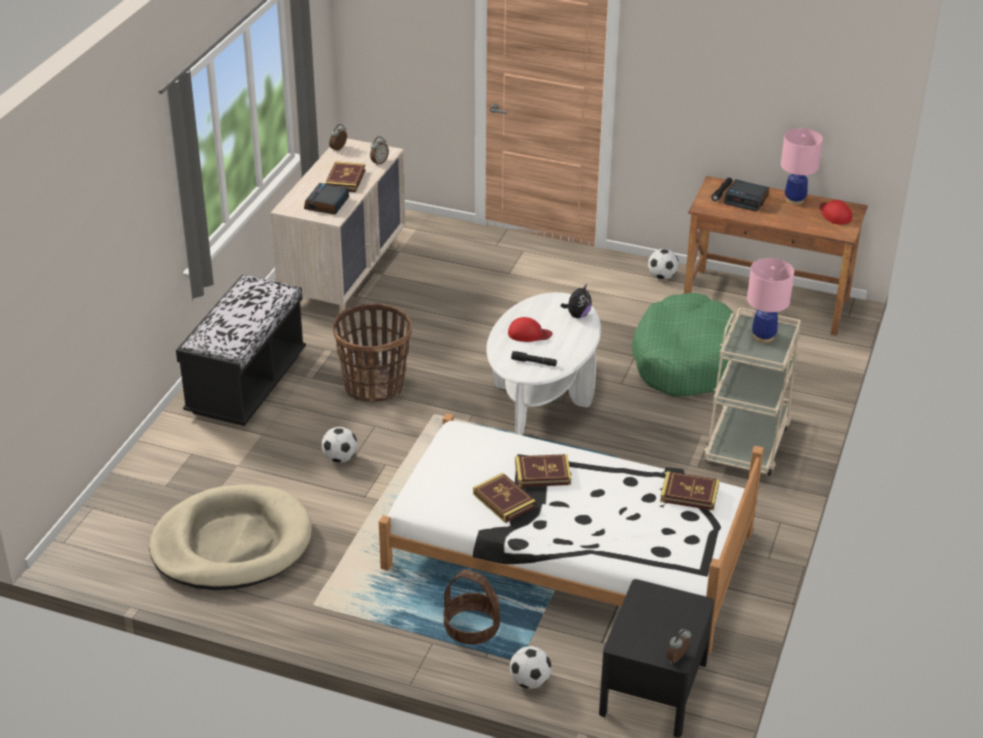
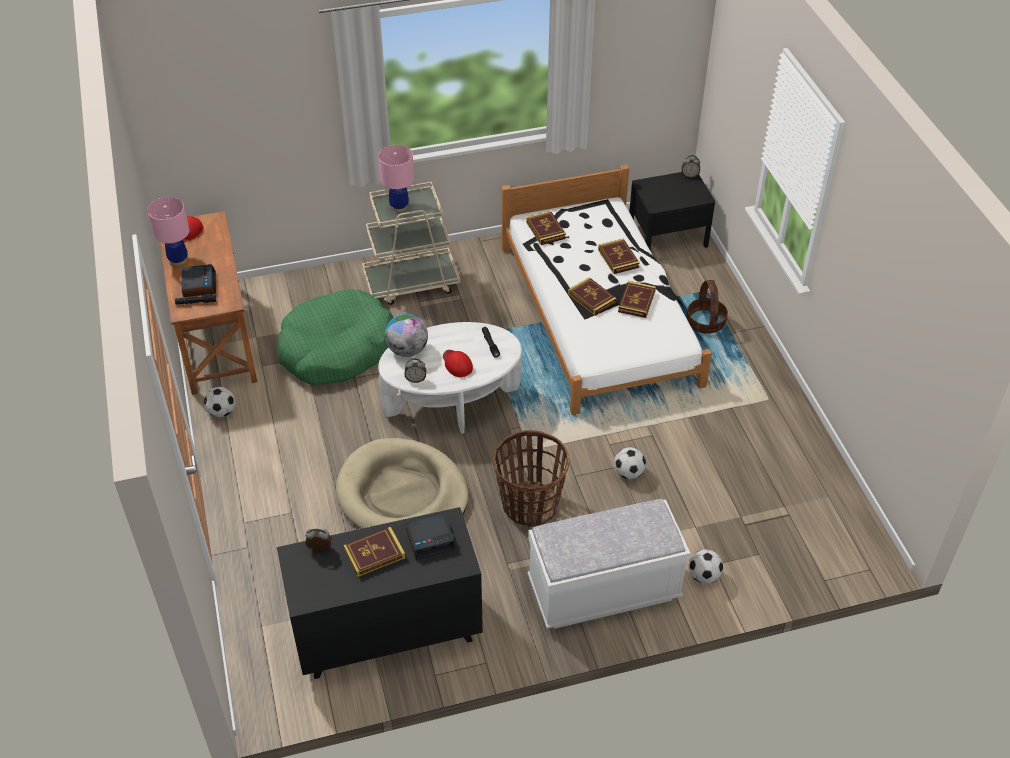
camera: 125 degrees left, 10 degrees up
(232, 544) = (767, 474): beige dog bed -> beige dog bed (402, 495)
(246, 384) = (604, 590): black bench -> white bench
(339, 149) = (317, 598): alarm clock -> alarm clock (416, 379)
(344, 274) = (386, 633): beige dresser -> black dresser
(530, 682) = (716, 280): football -> football (704, 576)
(577, 315) = (407, 350): plush toy -> globe
(585, 522) = (618, 258): none -> book

